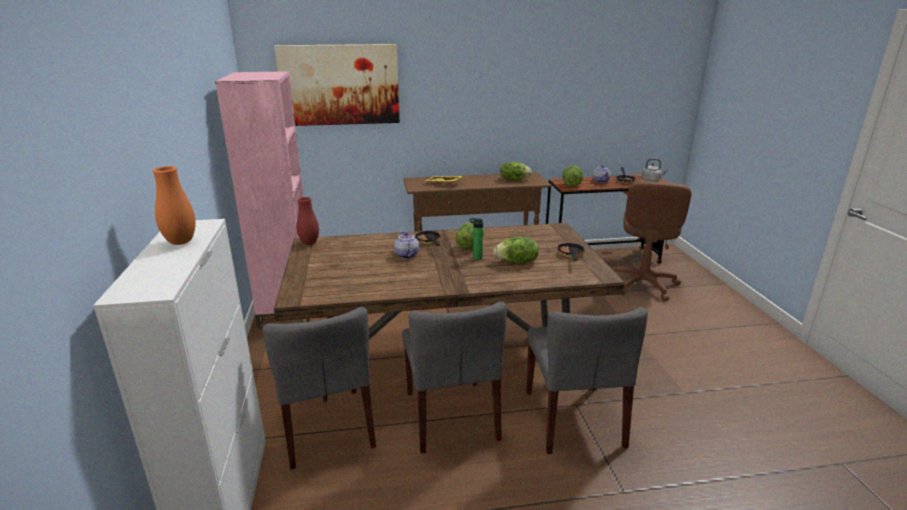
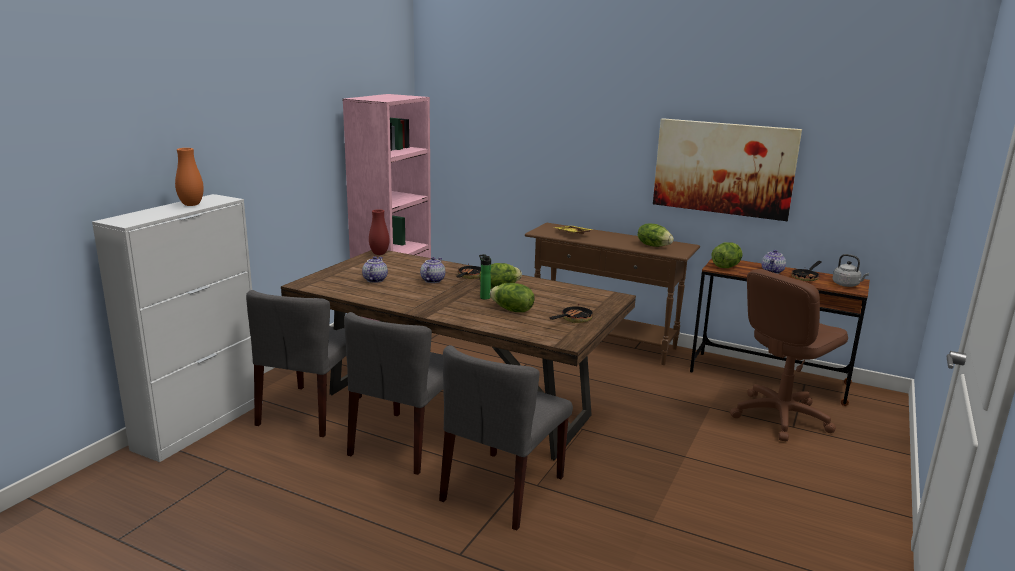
camera: 35 degrees right, 5 degrees down
(339, 85) = (496, 116): picture -> picture (723, 168)
(355, 271) = (374, 280): none -> teapot

